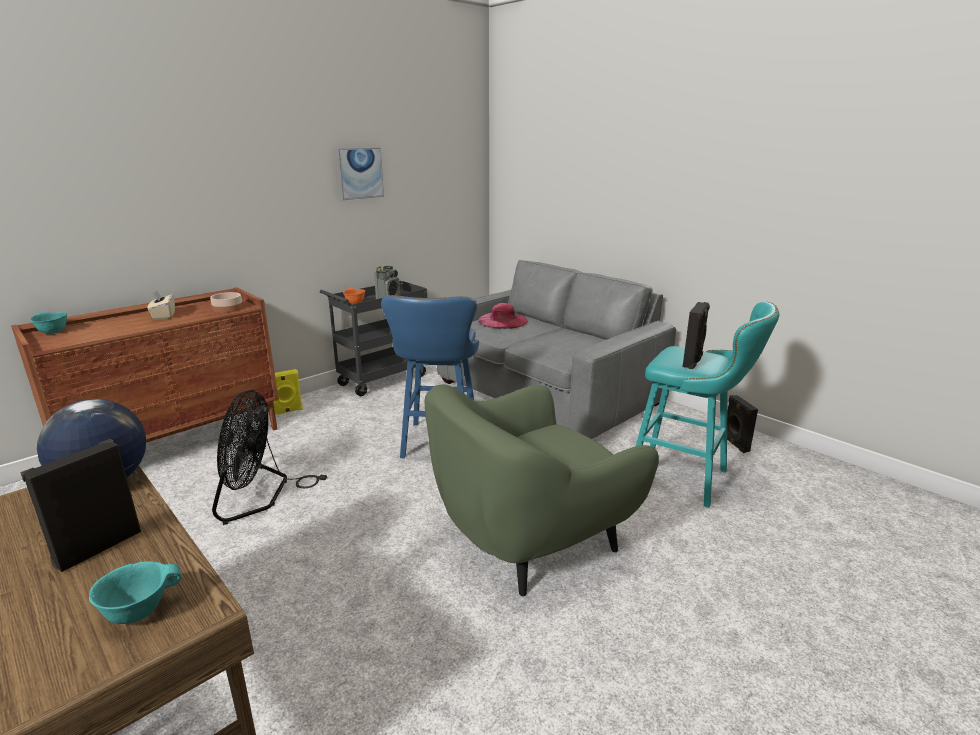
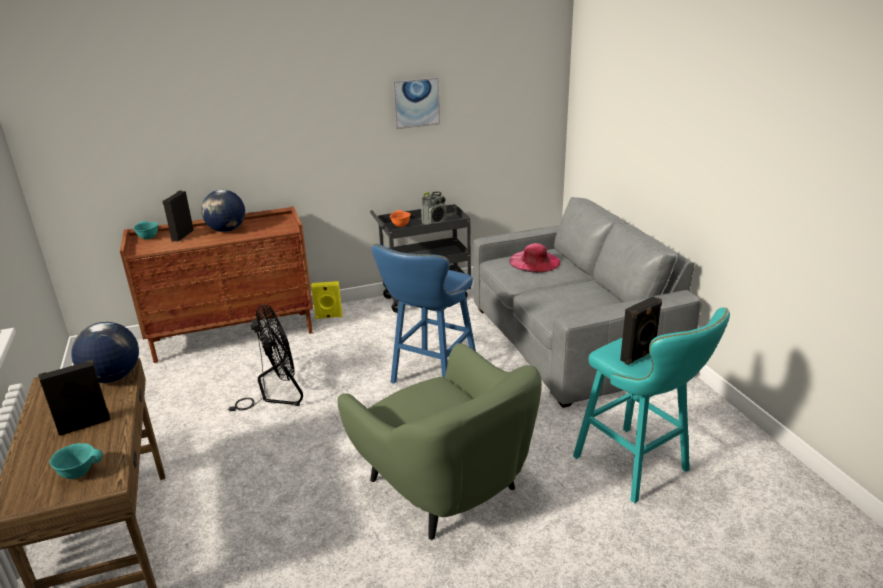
camera: 25 degrees right, 5 degrees up
(164, 315) = (227, 230): beige tissue box -> globe
(227, 309) = (275, 229): bowl -> none
(265, 491) = (274, 389): black fan -> black fan turned 135 degrees clockwise
(530, 540) = (445, 487): green armchair -> green armchair turned 120 degrees counterclockwise
(734, 444) = (726, 443): black speaker -> black speaker (181, 235)

